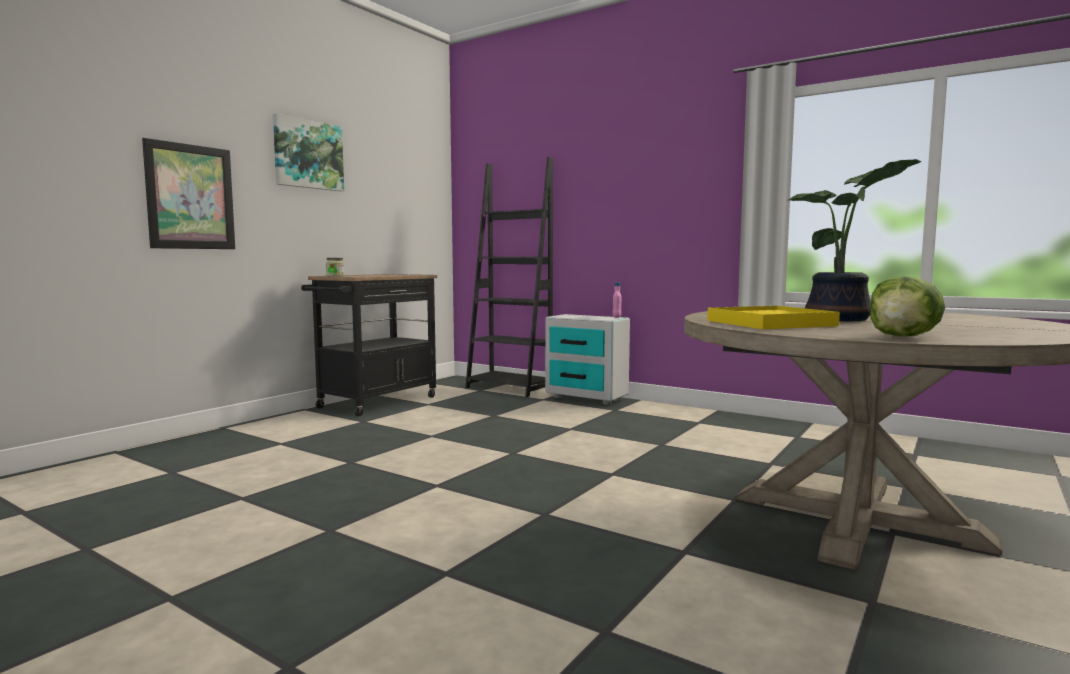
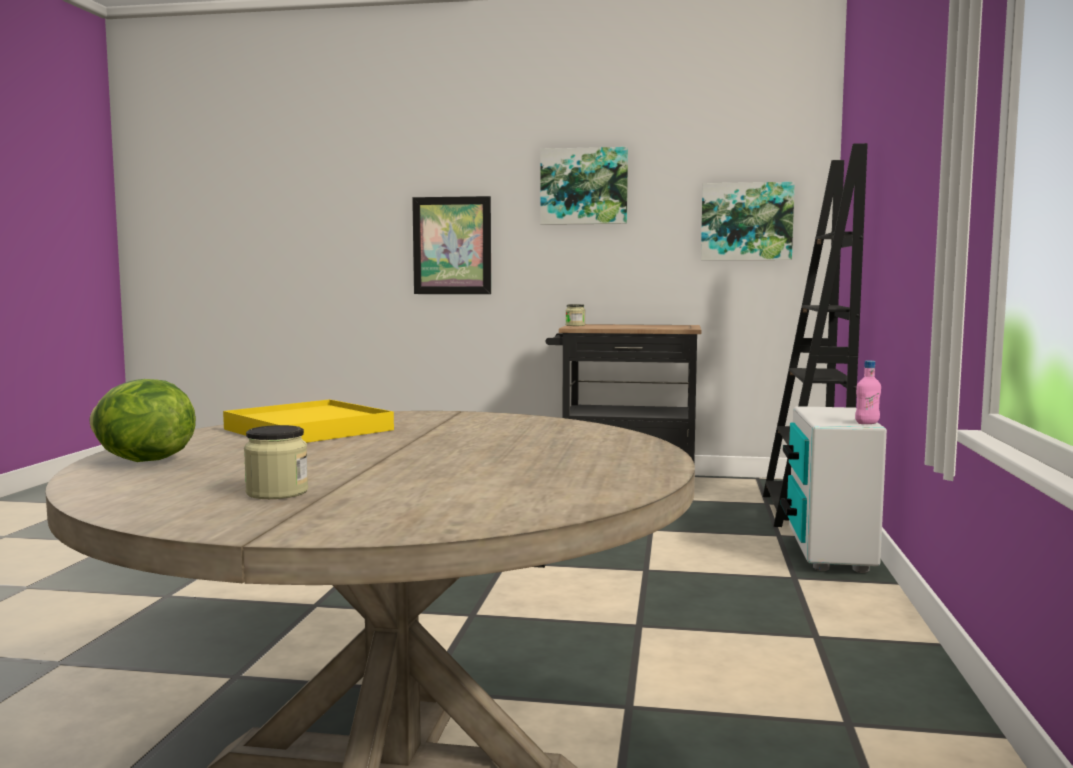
camera: 65 degrees right, 0 degrees up
(410, 198) = (746, 221): none -> picture
(842, 319) = (402, 447): potted plant -> none
(988, 328) = (277, 492): none -> jar

